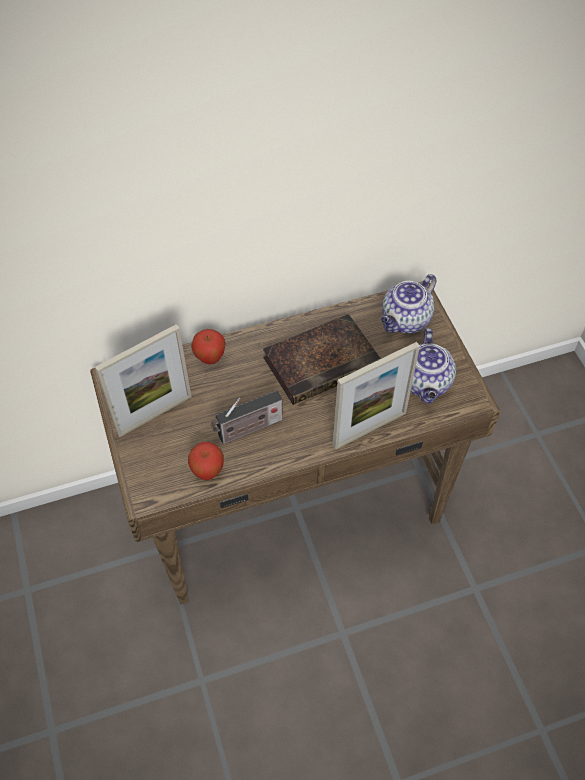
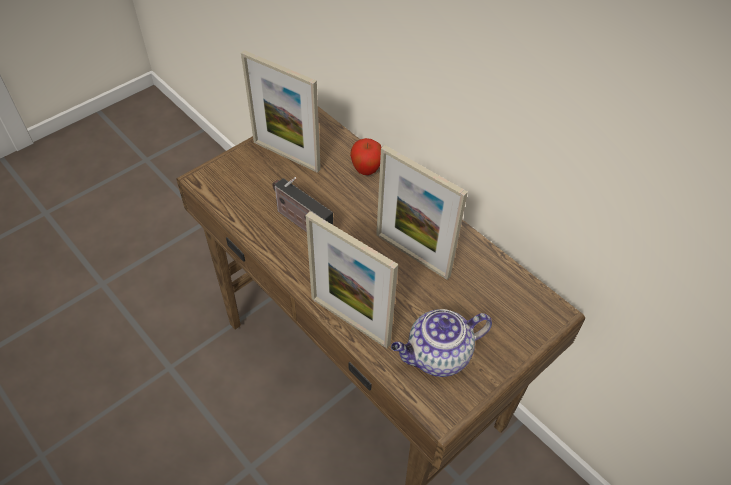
camera: 65 degrees right, 5 degrees down
(207, 471) = (244, 210): apple -> none
(323, 361) = (412, 255): book -> picture frame
(405, 321) = (510, 311): teapot -> none

